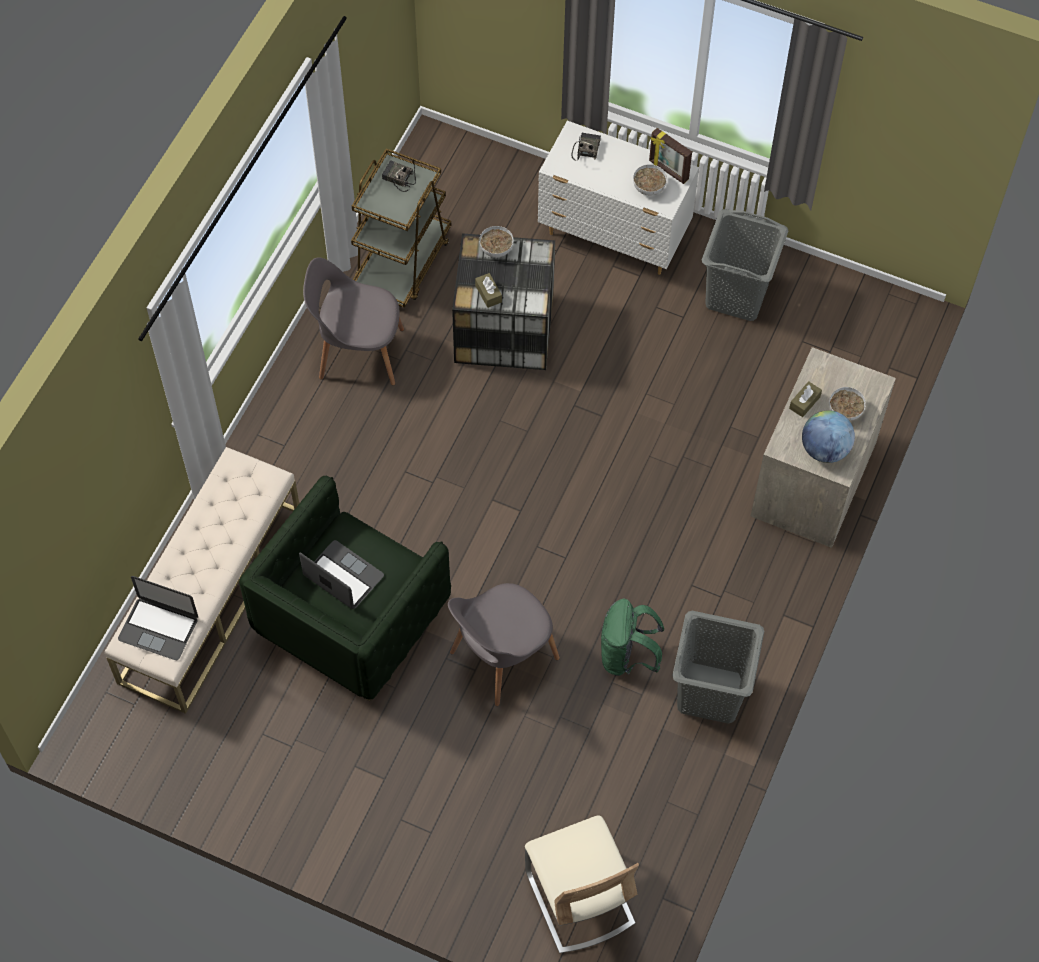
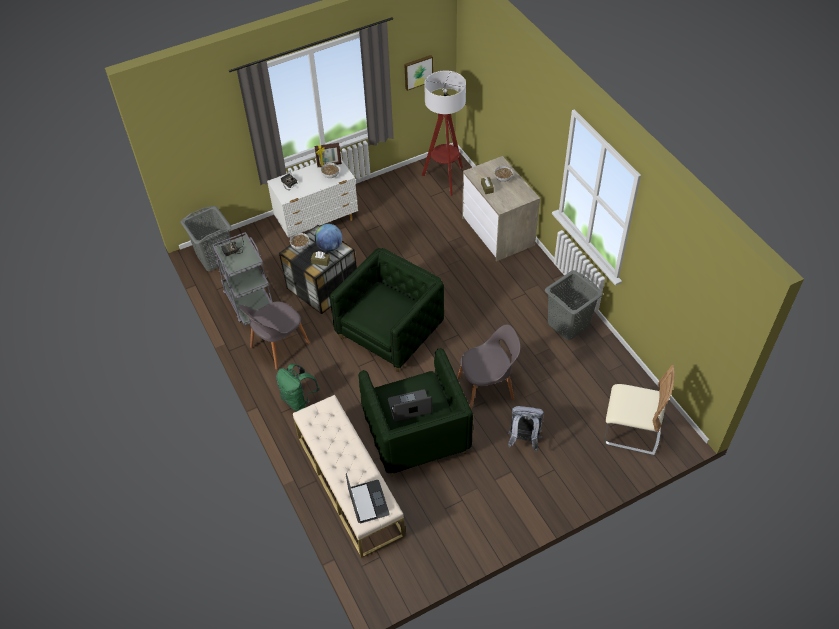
camera: 50 degrees left, 10 degrees down
(158, 628) = (368, 501): laptop -> laptop turned 75 degrees counterclockwise
(402, 262) = (249, 302): brown cart -> grey cart
(449, 762) = (523, 440): none -> grey backpack
(495, 469) = (390, 332): none -> green armchair
(501, 657) = (487, 387): grey chair -> grey chair turned 105 degrees counterclockwise
(627, 656) = (526, 342): green backpack -> green backpack (298, 400)
(737, 295) = (388, 202): grey laundry basket -> grey laundry basket (215, 257)
(824, 449) = (515, 195): globe -> globe (329, 247)
(857, 336) = (445, 179): none -> floor lamp
(901, 145) = (418, 71): none -> picture

